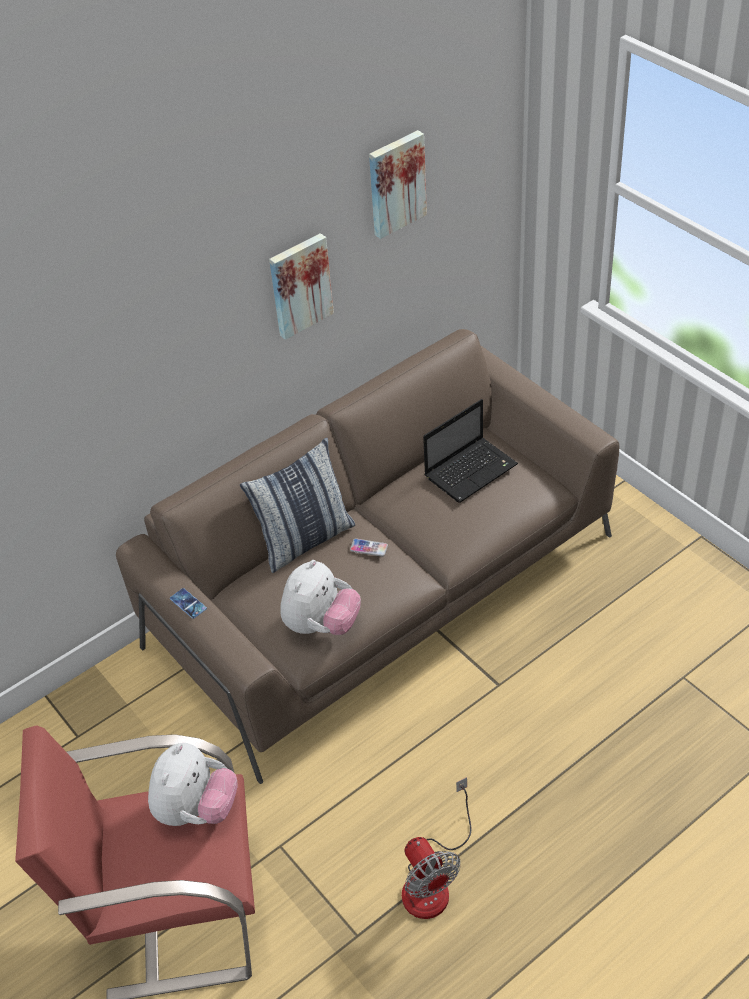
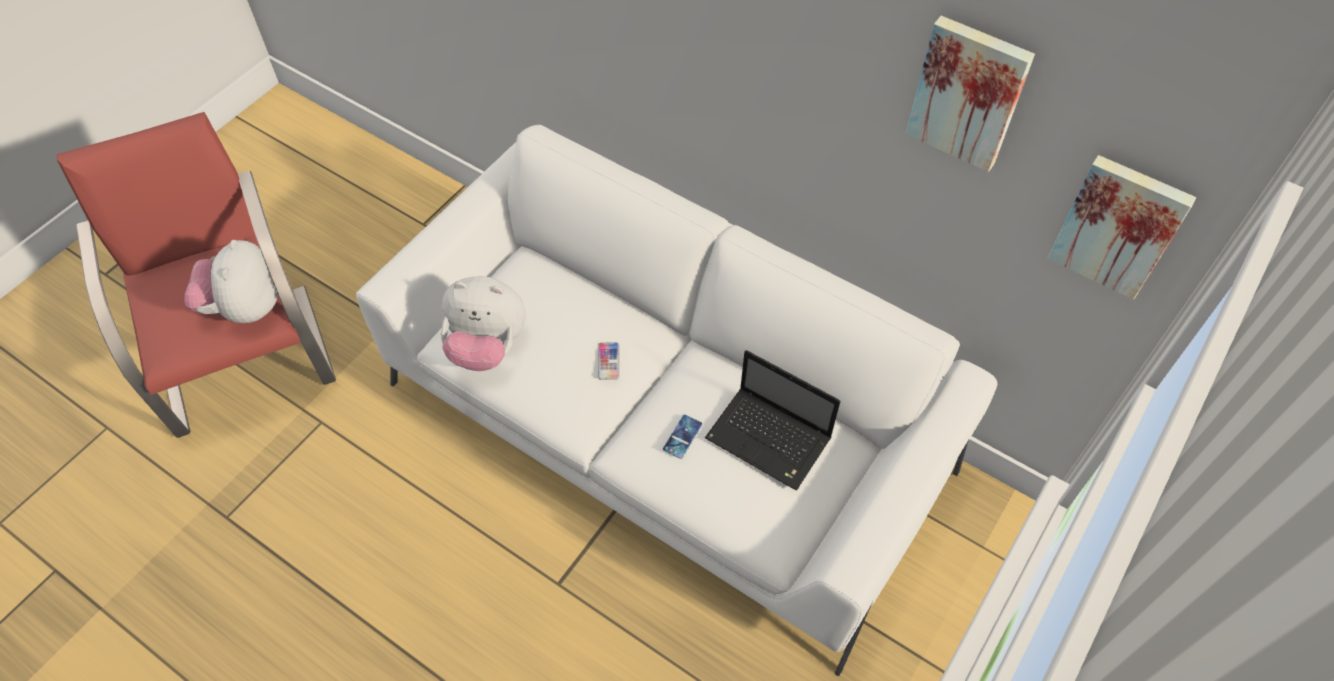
camera: 70 degrees right, 10 degrees up
(188, 603) = (458, 210): phone -> phone (682, 436)
(196, 809) = (245, 308): plush toy -> plush toy turned 90 degrees clockwise
(299, 285) = (788, 85): picture -> picture (1119, 225)
(305, 540) = (608, 298): pillow -> none
(381, 590) = (667, 427): brown sofa -> white sofa
(432, 880) = (292, 572): fan -> none

